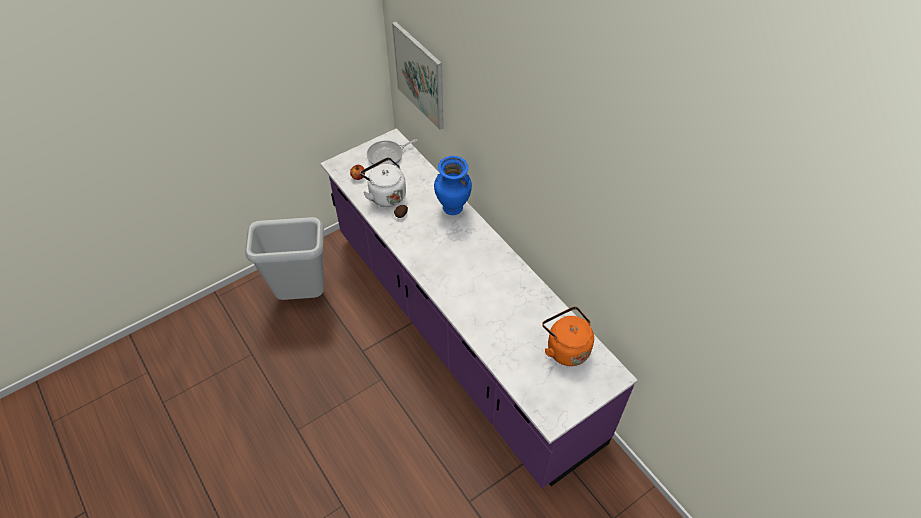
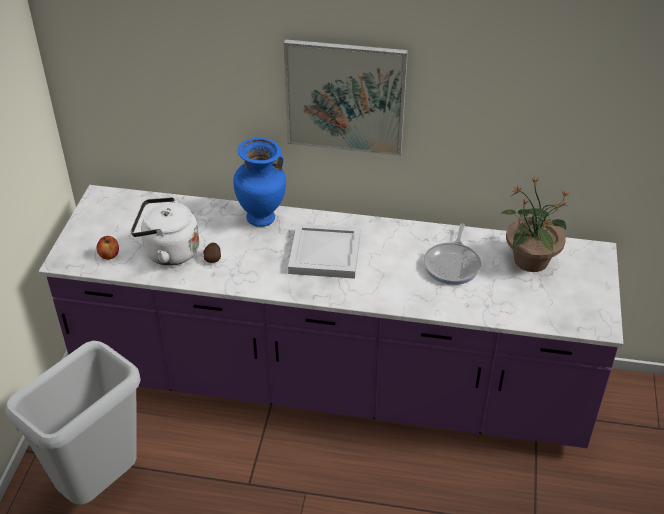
camera: 45 degrees left, 10 degrees down
(387, 155) = (116, 215): frying pan -> frying pan (452, 264)
(420, 75) = (135, 70): picture -> picture (345, 97)
(457, 254) = (323, 254): none -> white tray
(565, 348) = (530, 261): orange kettle -> potted plant

